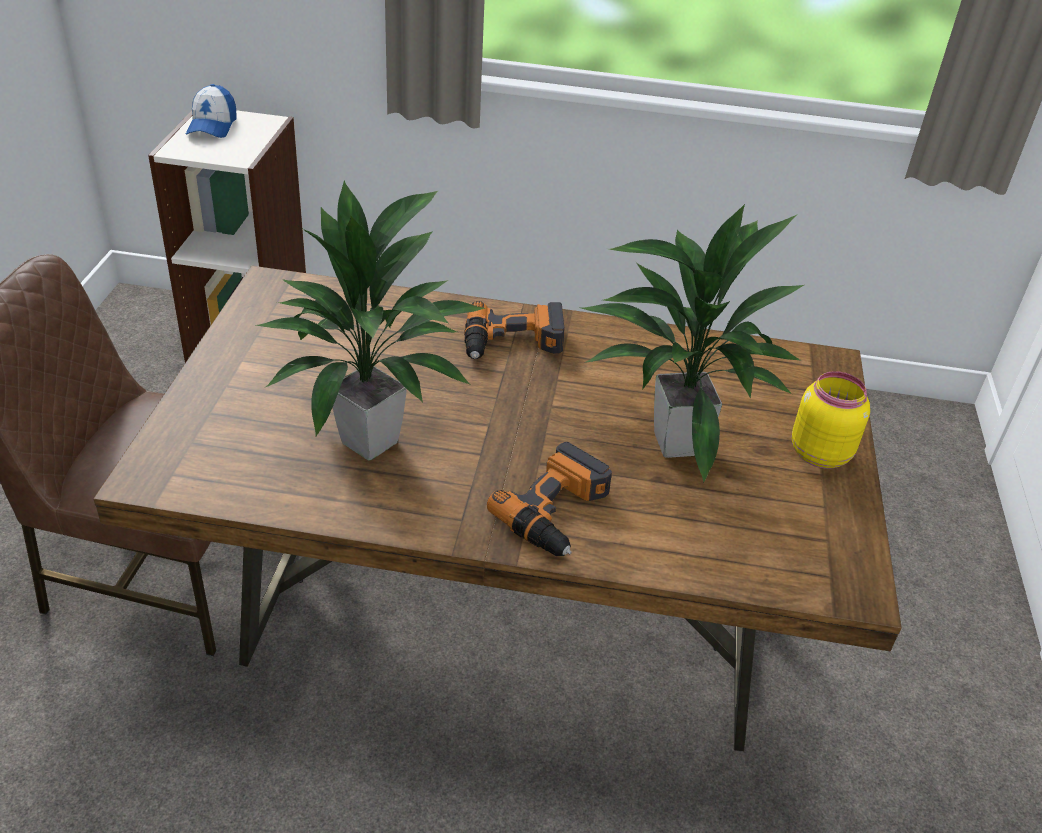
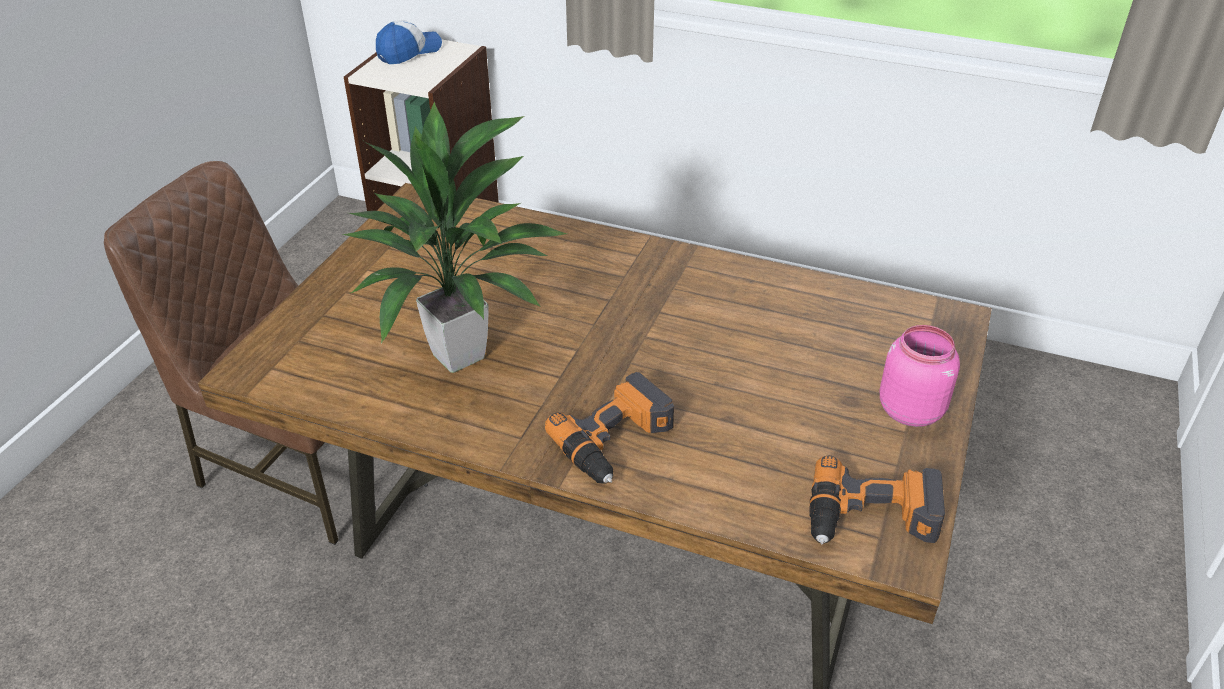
camera: 15 degrees right, 0 degrees up
(212, 126) = (409, 52): cap -> cap turned 150 degrees counterclockwise
(513, 343) = (627, 273): power drill -> power drill (872, 518)
(674, 443) = (758, 385): potted plant -> none
(819, 452) = (910, 409): yellow jar -> pink jar

